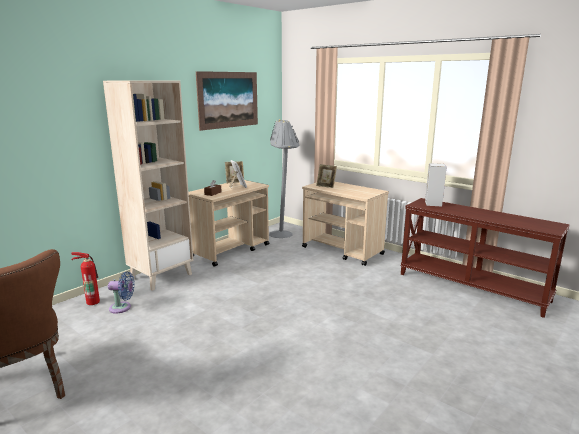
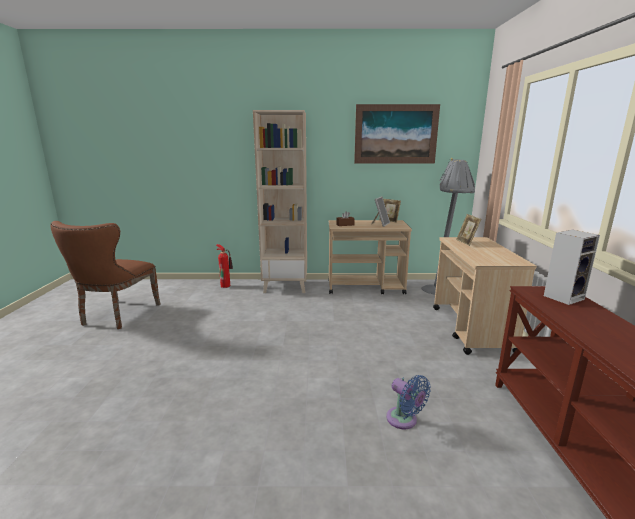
camera: 50 degrees right, 0 degrees up
(122, 308) = (229, 296): blue fan -> blue fan (404, 420)

